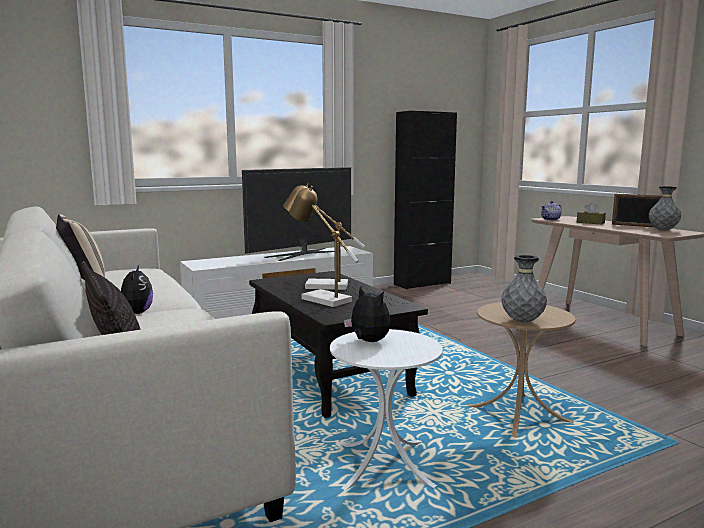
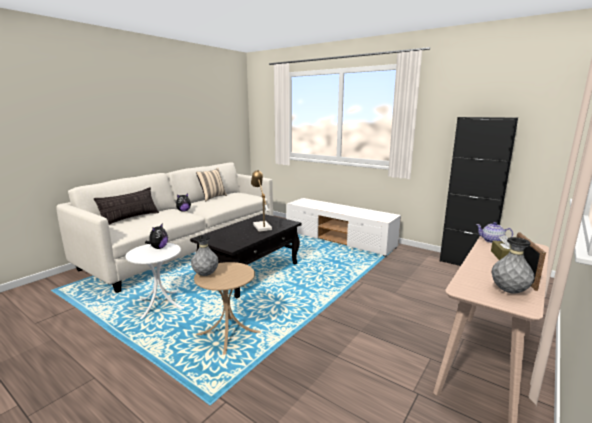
camera: 65 degrees right, 5 degrees up
(303, 254) = (354, 211): television -> none
(320, 299) = (234, 230): table lamp -> none

